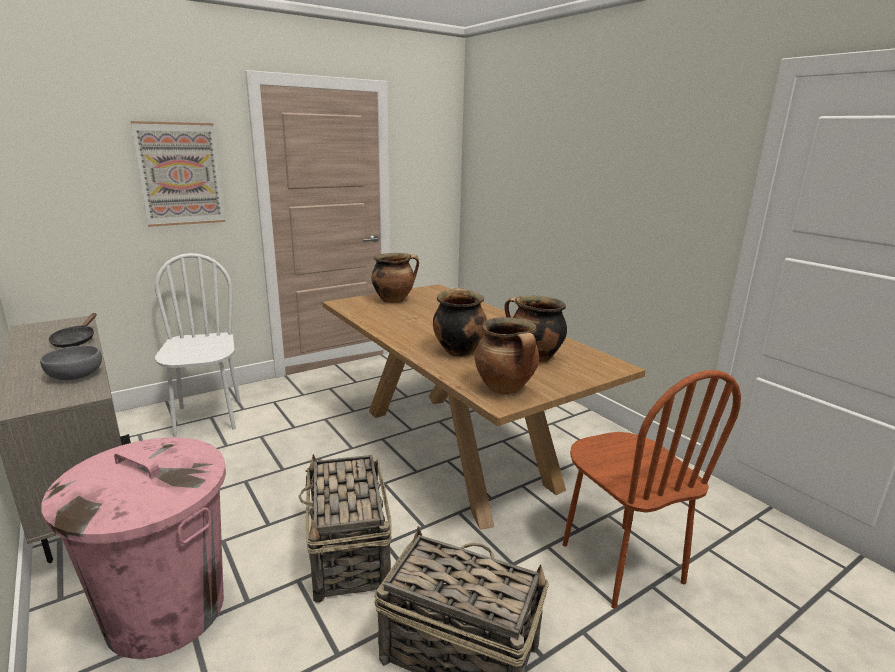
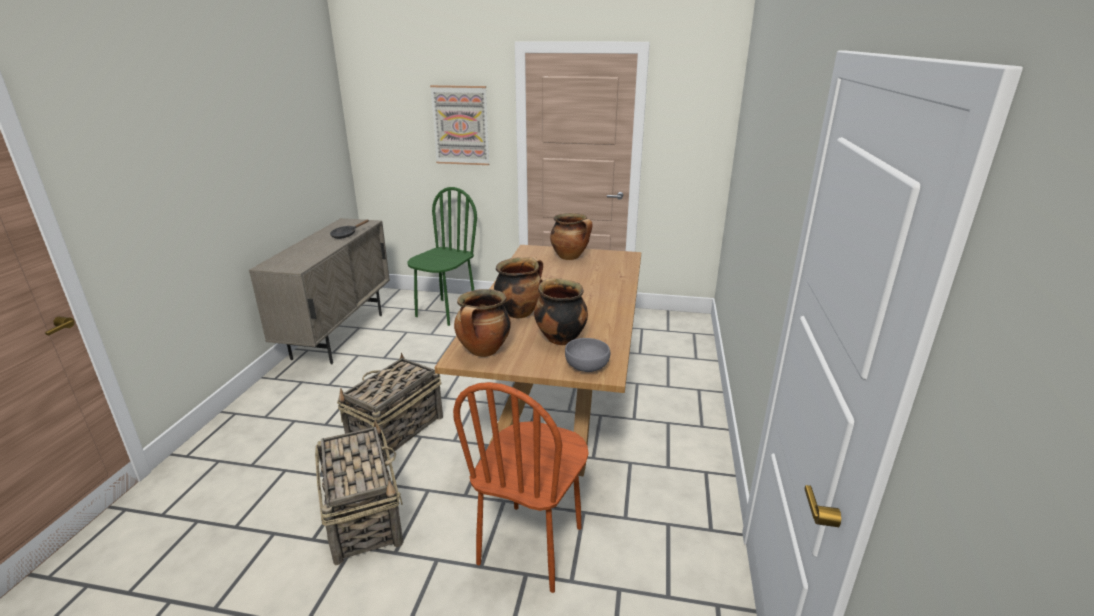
camera: 45 degrees right, 5 degrees up
(75, 376) = (310, 256): grey bowl -> grey bowl (586, 366)
(166, 610) = (296, 407): pink trash can -> none
(208, 418) = (446, 312): white chair -> green chair

